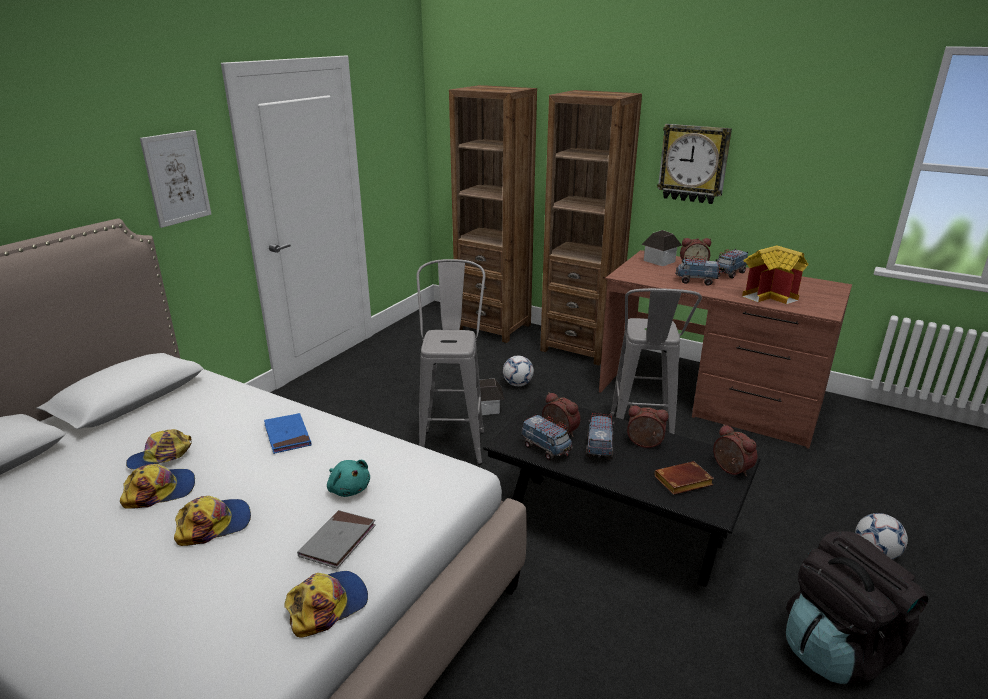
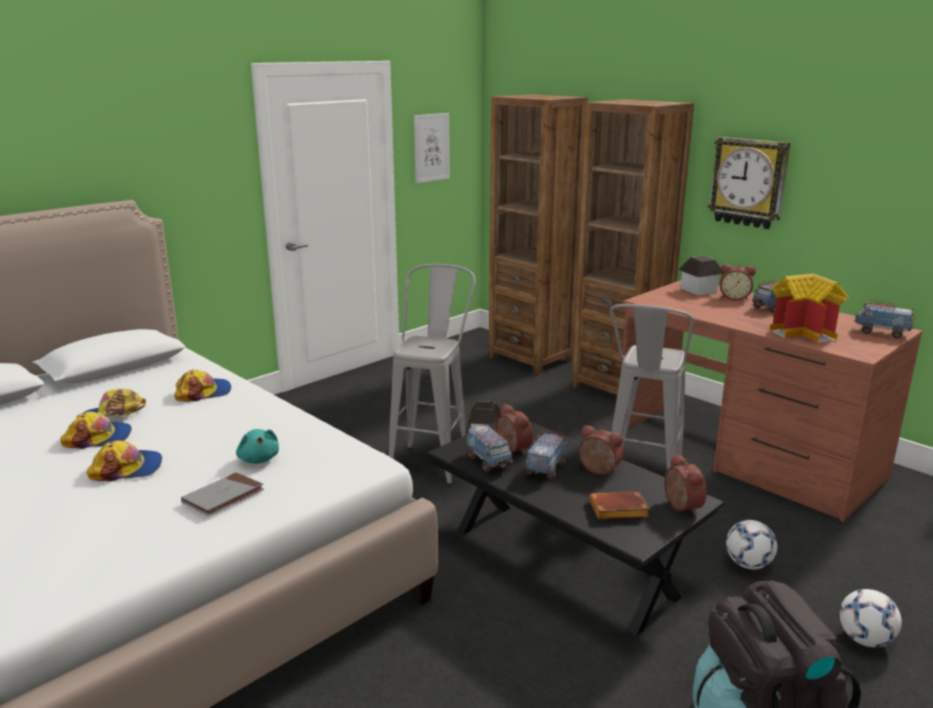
camera: 15 degrees right, 5 degrees down
(176, 178) = (195, 168): picture -> picture (431, 147)
(287, 435) = (231, 410): blue book -> none
(327, 605) = (184, 542): cap -> cap (203, 392)
(517, 384) = (529, 415): football -> football (748, 564)
(696, 281) = (726, 312): toy truck -> toy truck (881, 332)

